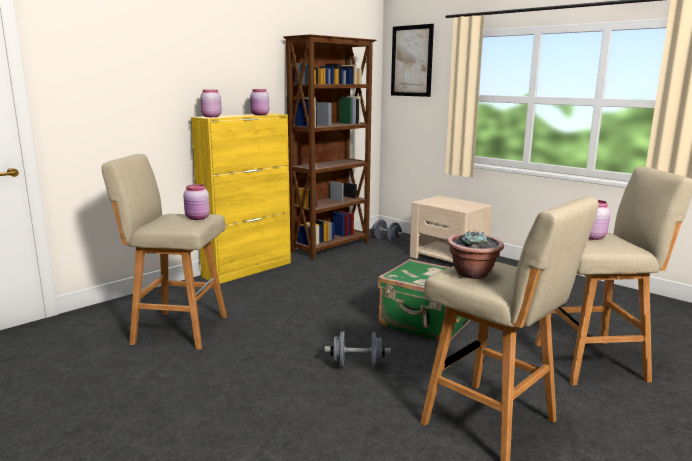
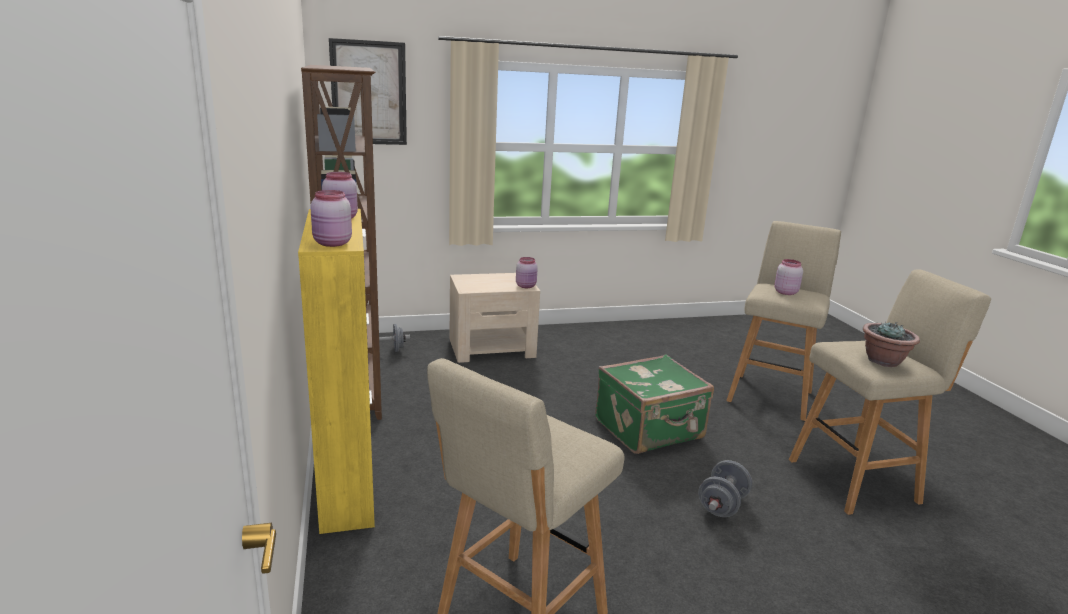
camera: 60 degrees left, 5 degrees up
(197, 218) = (554, 429): pink jar -> pink jar (526, 286)

